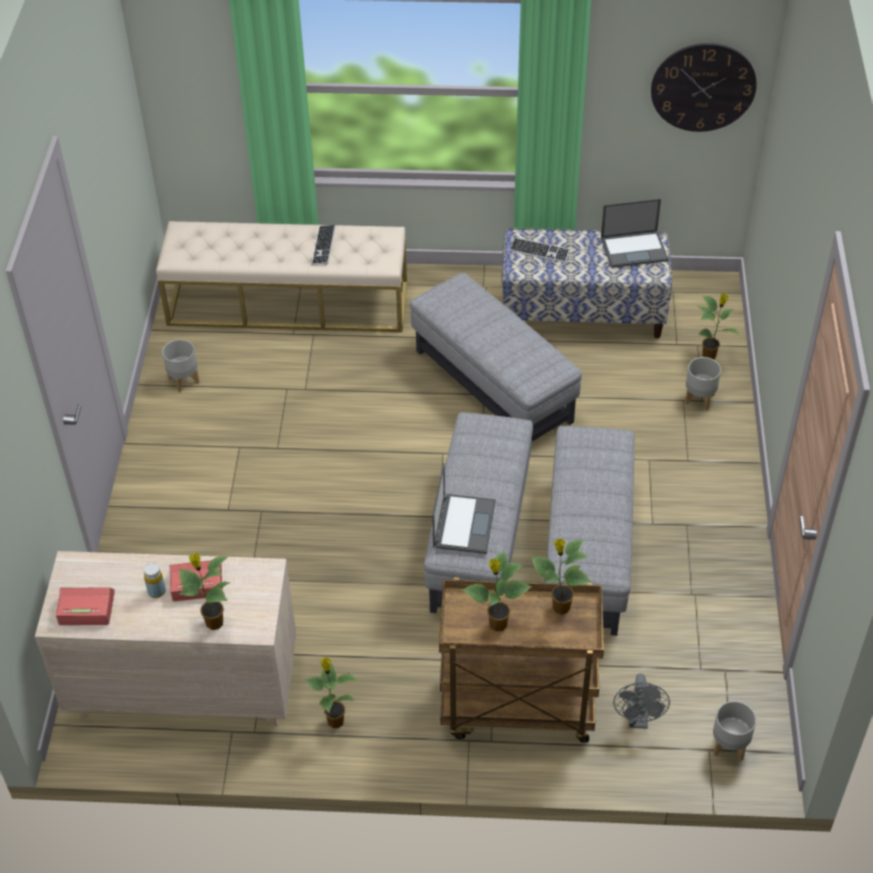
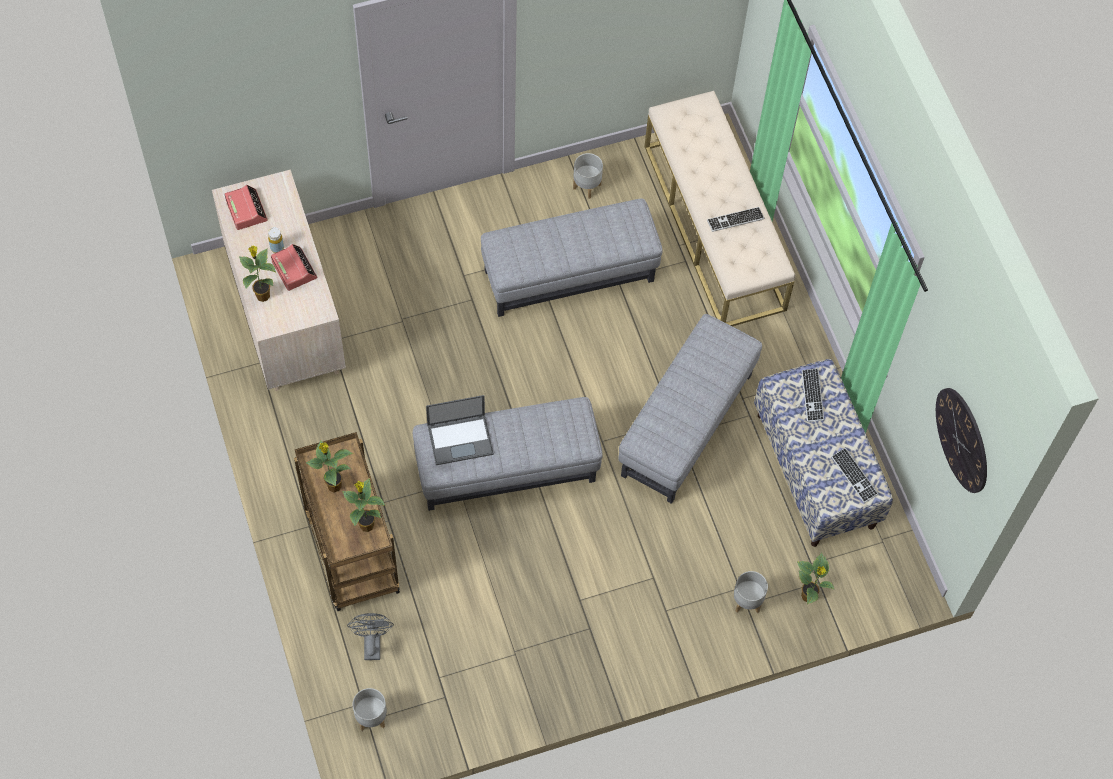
camera: 65 degrees right, 15 degrees up
(335, 720) = (294, 427): potted plant -> none
(586, 553) = (525, 557): grey ottoman -> grey ottoman (569, 275)
(635, 249) = (854, 476): laptop -> keyboard
(638, 720) = (371, 643): grey fan -> grey fan turned 105 degrees clockwise

